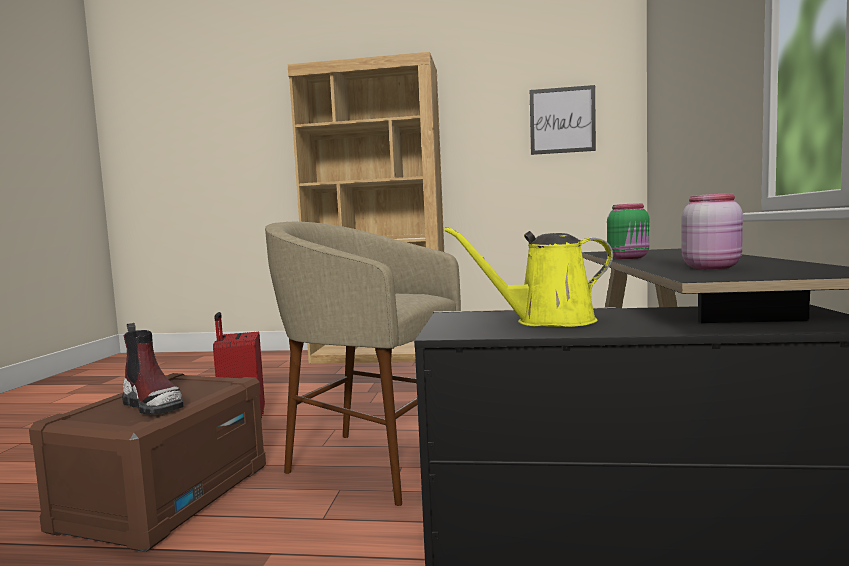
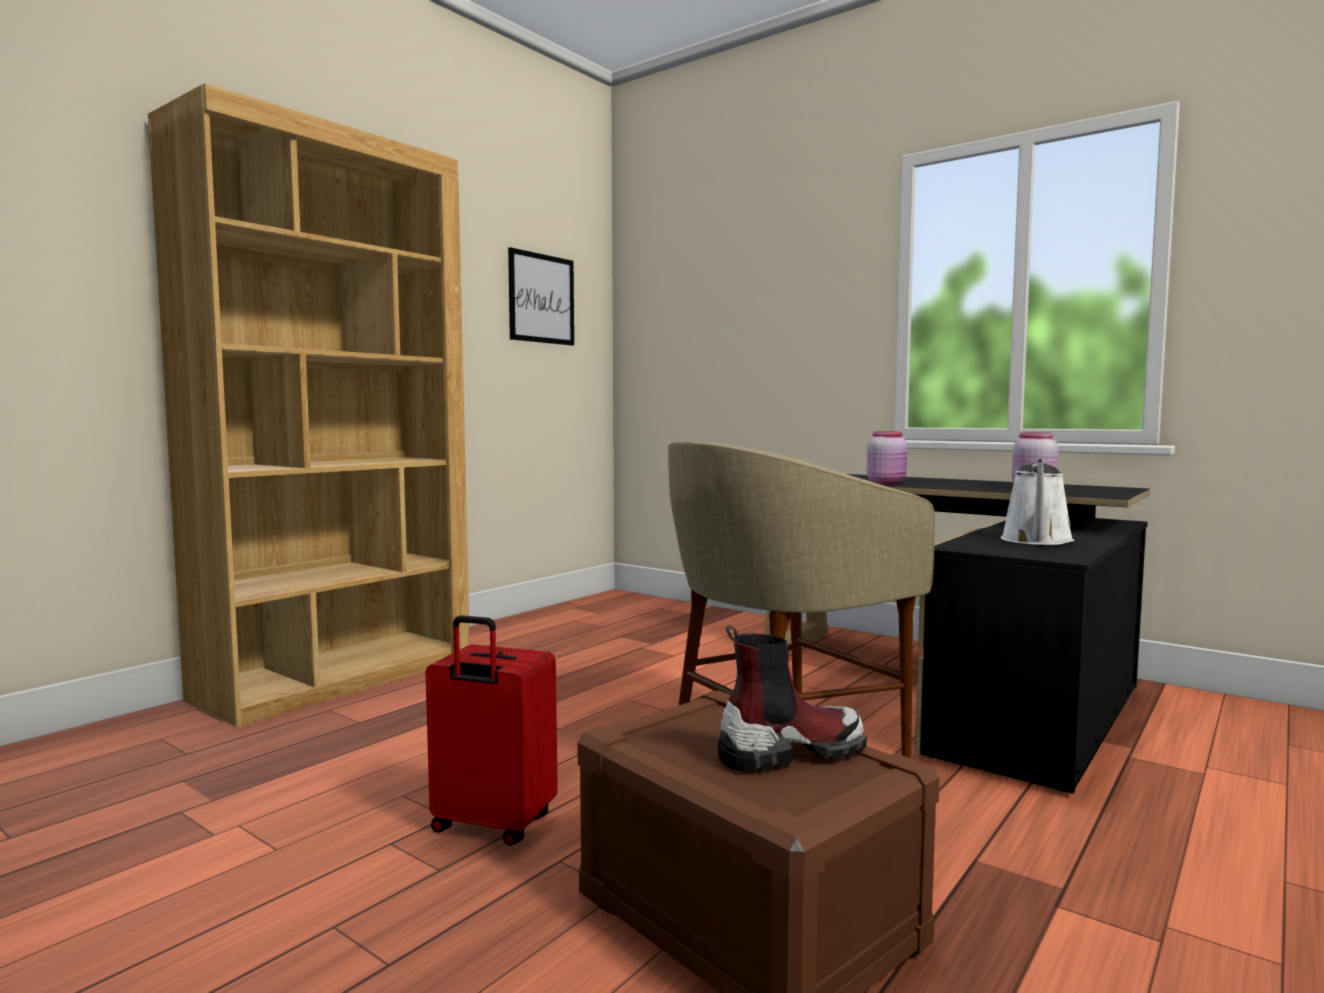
camera: 60 degrees left, 0 degrees up
(547, 322) = (1036, 541): yellow watering can -> white watering can
(629, 258) = (887, 483): green jar -> pink jar

